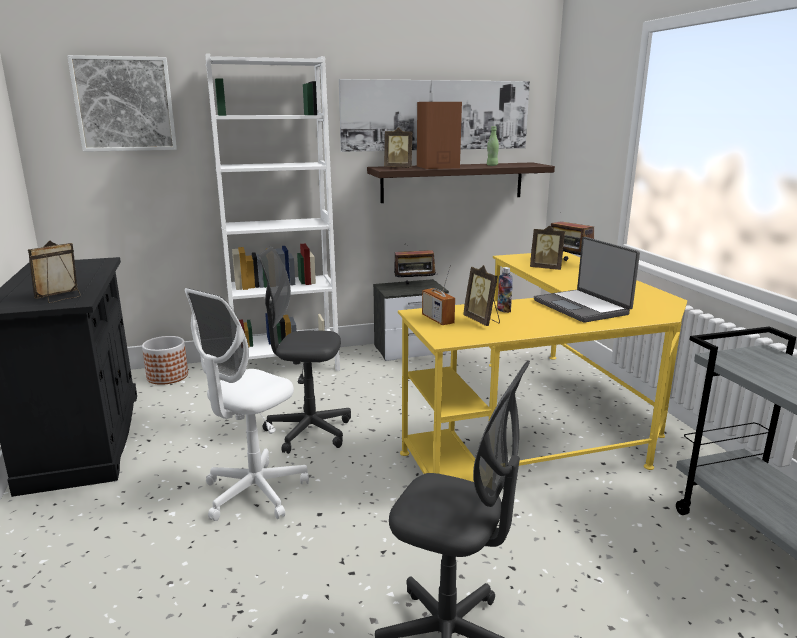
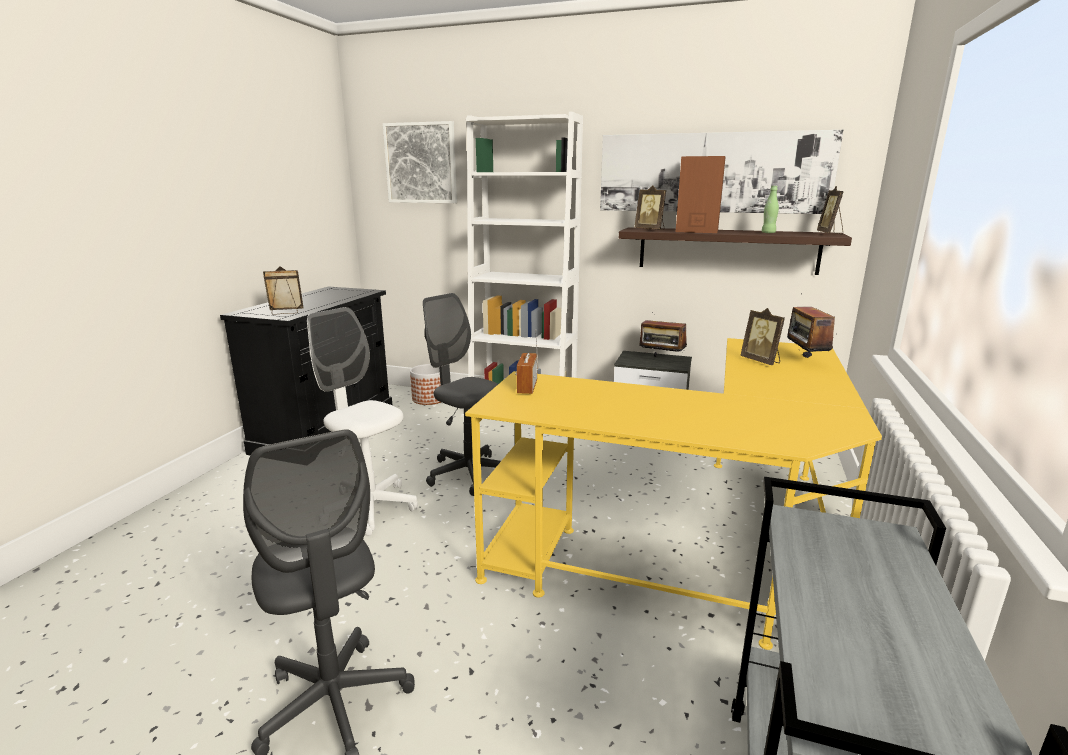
camera: 35 degrees right, 0 degrees up
(255, 493) = (370, 508): white office chair -> white office chair turned 60 degrees clockwise
(482, 321) = (565, 398): picture frame -> picture frame (830, 233)
(503, 310) = (611, 393): bottle -> none
(582, 307) = (708, 410): laptop -> none

